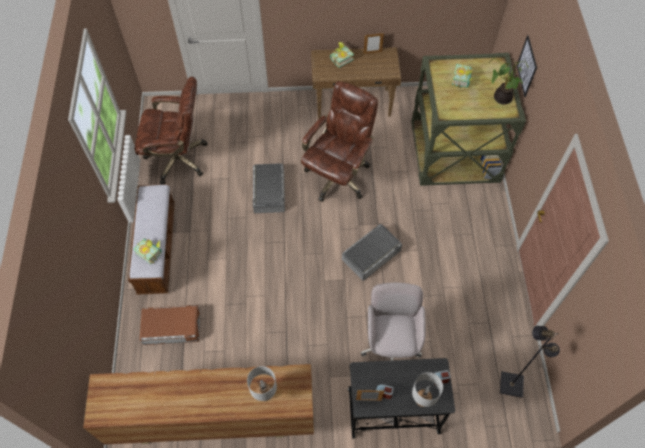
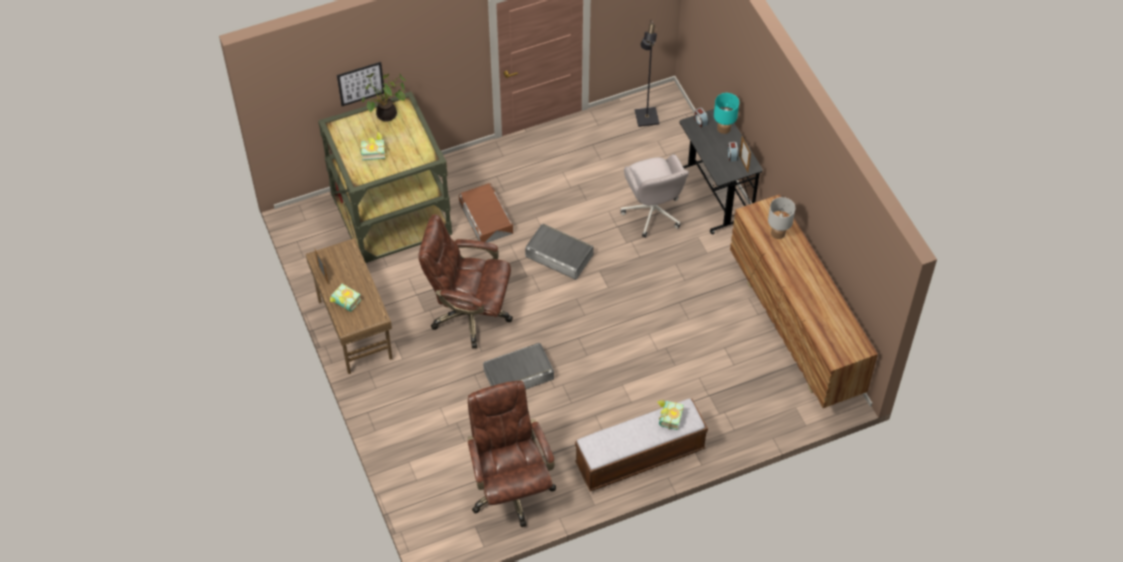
camera: 110 degrees left, 5 degrees down
(171, 327) = (723, 404): brown storage box -> brown storage box (486, 218)
(390, 345) = (652, 214): grey office chair -> grey office chair turned 90 degrees counterclockwise
(422, 399) = (724, 128): grey table lamp -> turquoise table lamp

